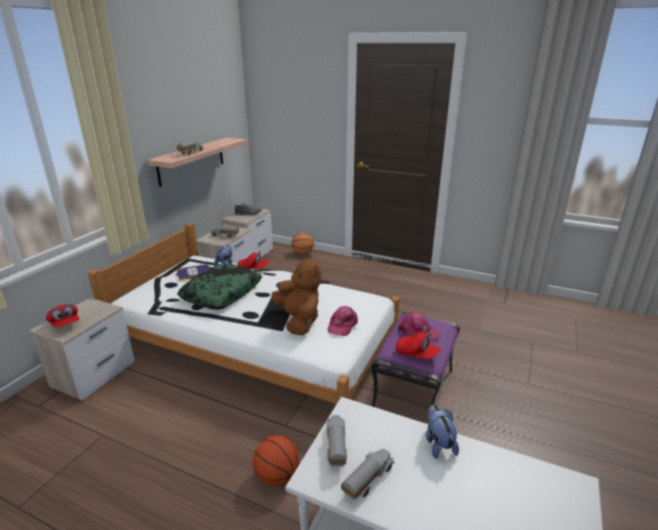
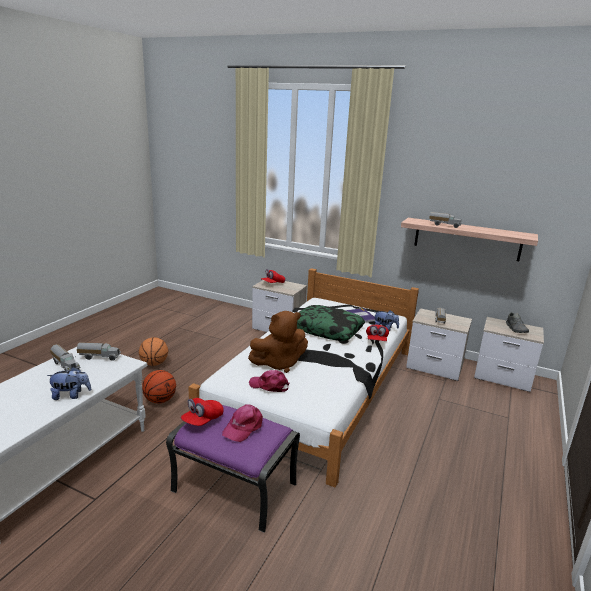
camera: 90 degrees right, 5 degrees down
(302, 253) = (537, 417): basketball -> basketball (154, 364)

